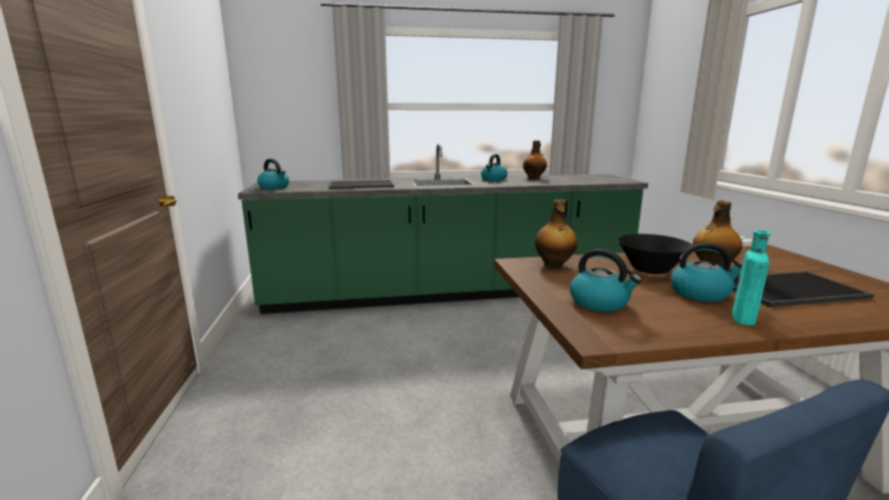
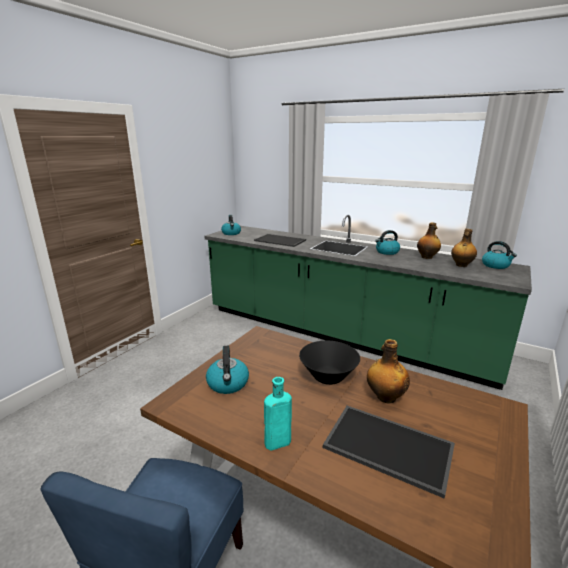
camera: 40 degrees right, 5 degrees up
(553, 265) = (276, 345): bottle -> bottle (461, 265)
(700, 293) = (306, 411): kettle -> kettle (496, 265)

